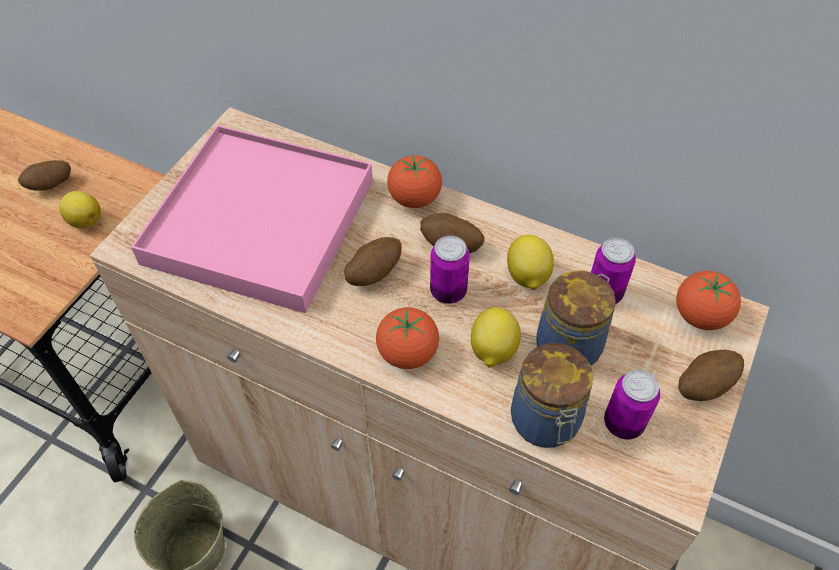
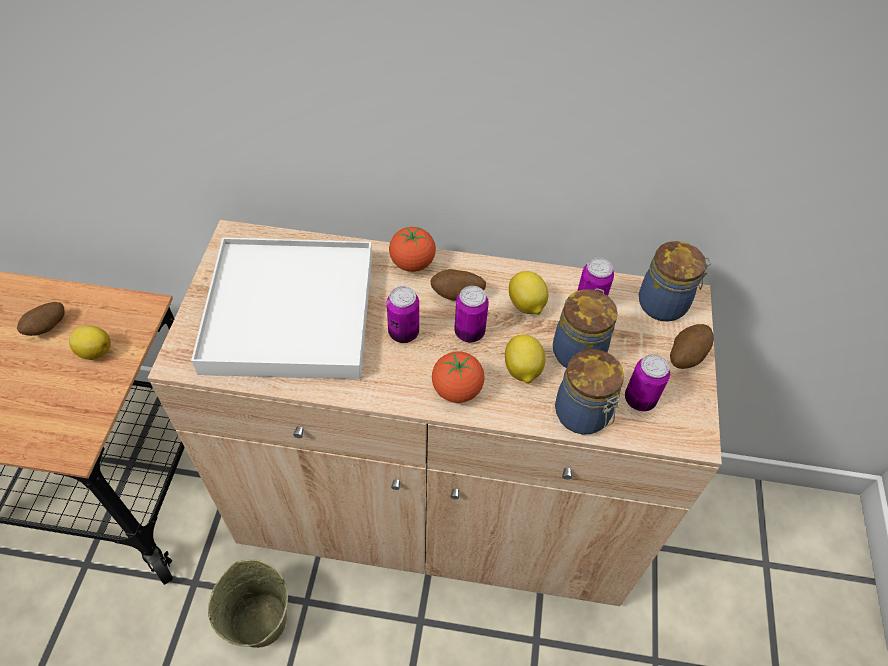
camera: 20 degrees left, 0 degrees up
(260, 221) = (289, 312): pink tray -> white tray
(373, 273) = (403, 333): potato -> can
(700, 316) = (664, 304): tomato -> jar

